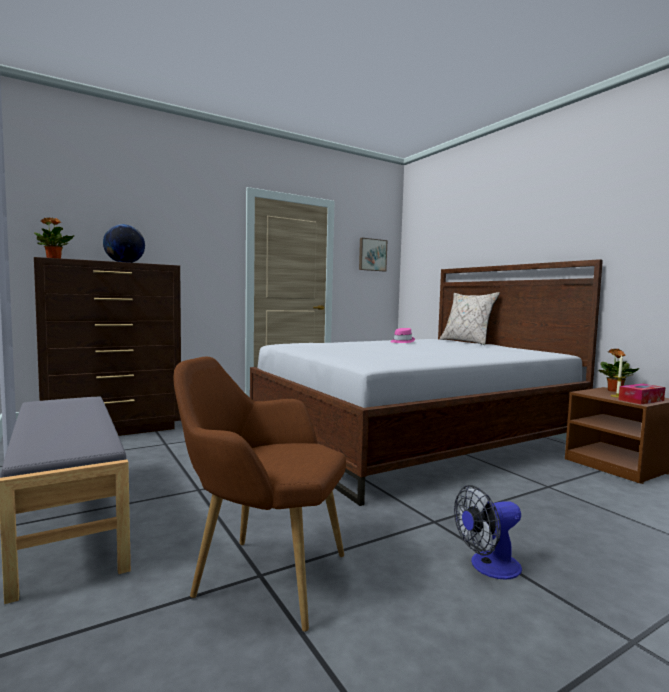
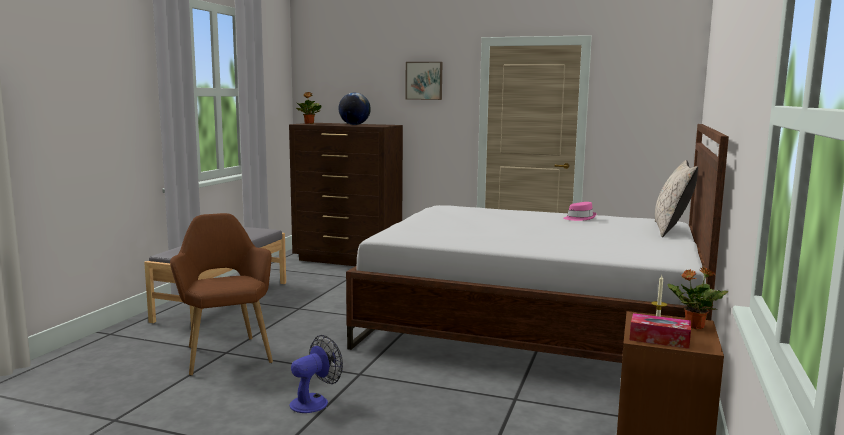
camera: 50 degrees right, 5 degrees up
(372, 255) = (650, 98): picture -> picture (424, 80)
(488, 567) = (315, 401): fan -> fan turned 105 degrees clockwise

